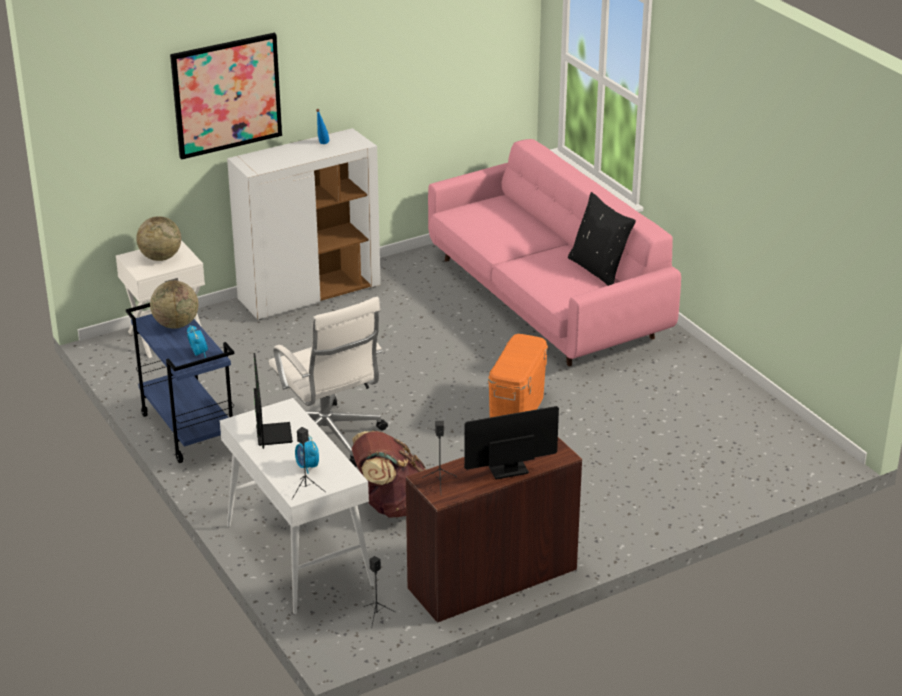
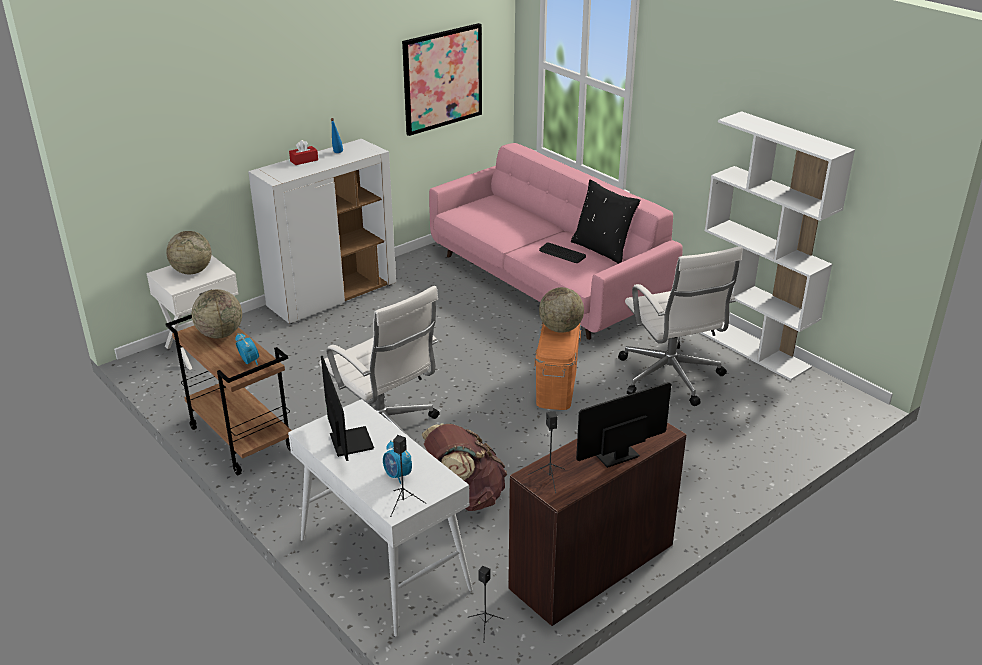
camera: 10 degrees left, 0 degrees up
(187, 430) = (240, 439): blue cart -> brown cart
(226, 95) = (243, 108): picture -> picture (442, 78)
(286, 150) = (304, 160): none -> red tissue box
(522, 351) = (560, 329): none -> globe
(552, 270) = (562, 254): none -> keyboard
(640, 414) = (670, 378): none -> white office chair
(742, 391) = (751, 348): none -> white bookcase

